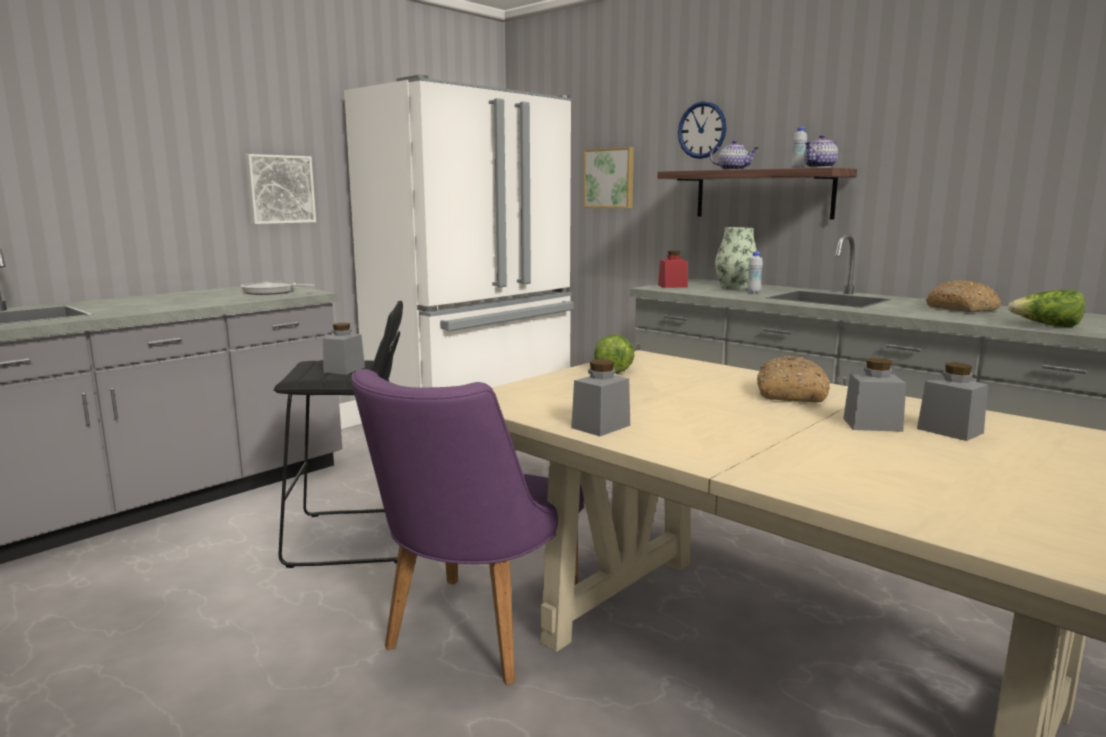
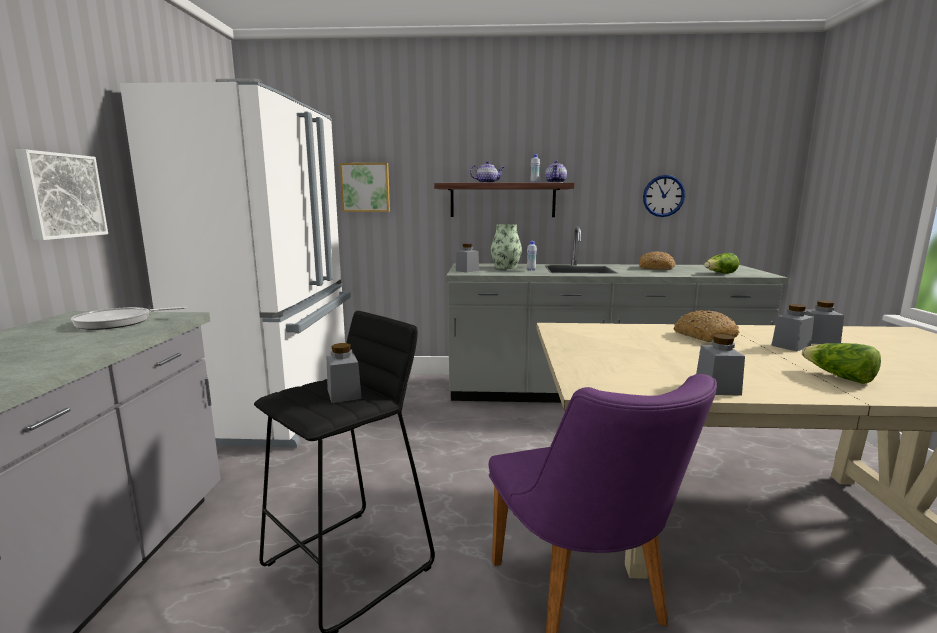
camera: 40 degrees left, 0 degrees up
(613, 369) = (574, 340): lettuce -> lettuce (839, 377)
(672, 286) = (467, 270): red jar -> grey jar
(702, 130) = (450, 152): wall clock -> wall clock (663, 196)

